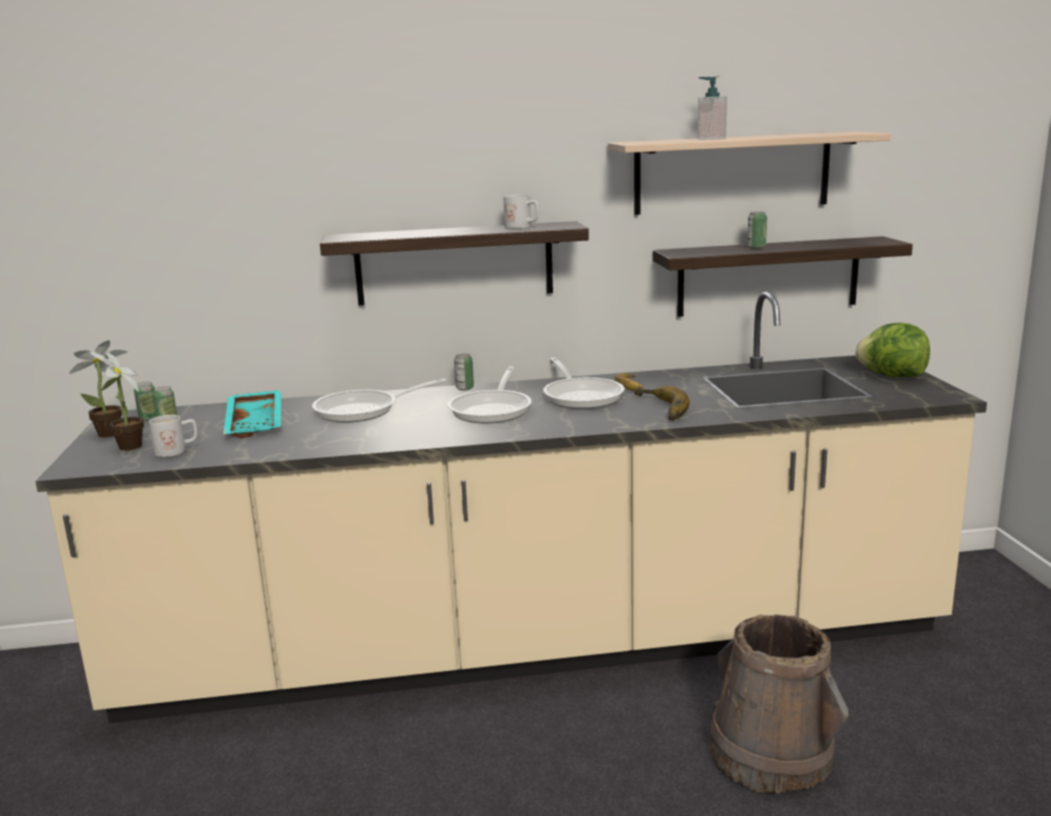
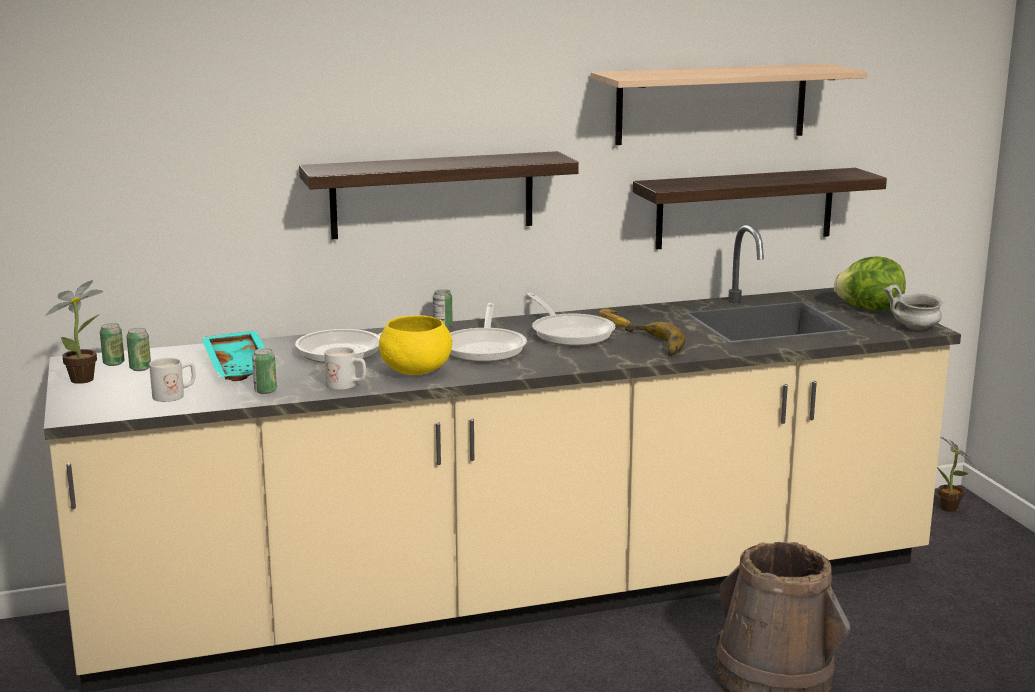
camera: 10 degrees left, 0 degrees up
(128, 448) = (118, 394): potted plant -> potted plant (950, 509)
(413, 431) = (415, 371): none -> yellow bowl
(523, 227) = (509, 159): white mug -> white mug (347, 385)
(711, 138) = (696, 72): soap dispenser -> none
(756, 247) = (737, 180): can -> can (265, 391)
(936, 395) = (914, 328): none -> grey bowl

